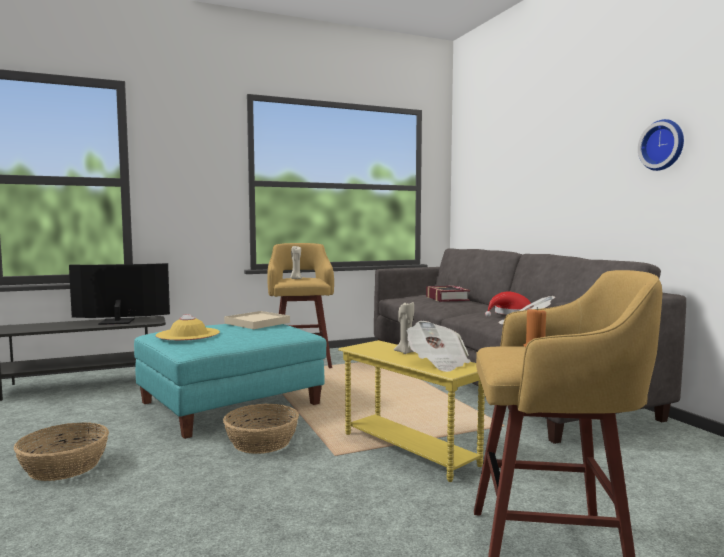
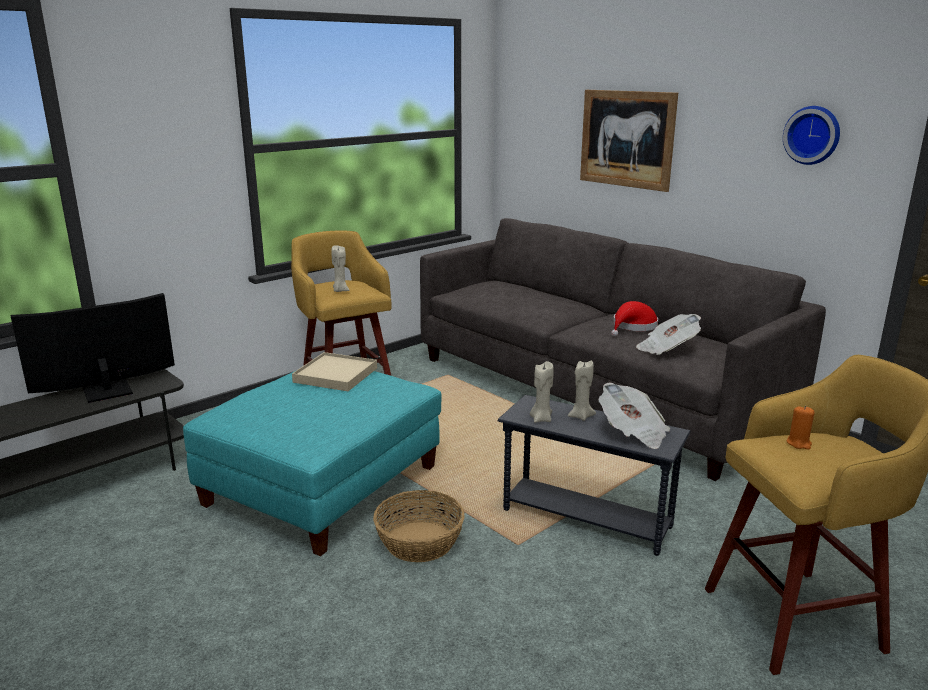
camera: 20 degrees left, 15 degrees up
(64, 466) = (210, 635): basket -> none
(188, 334) = (273, 416): yellow hat -> none
(371, 350) = (541, 419): none -> beige candle
(409, 449) = (586, 518): yellow side table -> grey side table
(446, 298) = (531, 298): book -> none
(530, 178) = (626, 139): none -> picture

